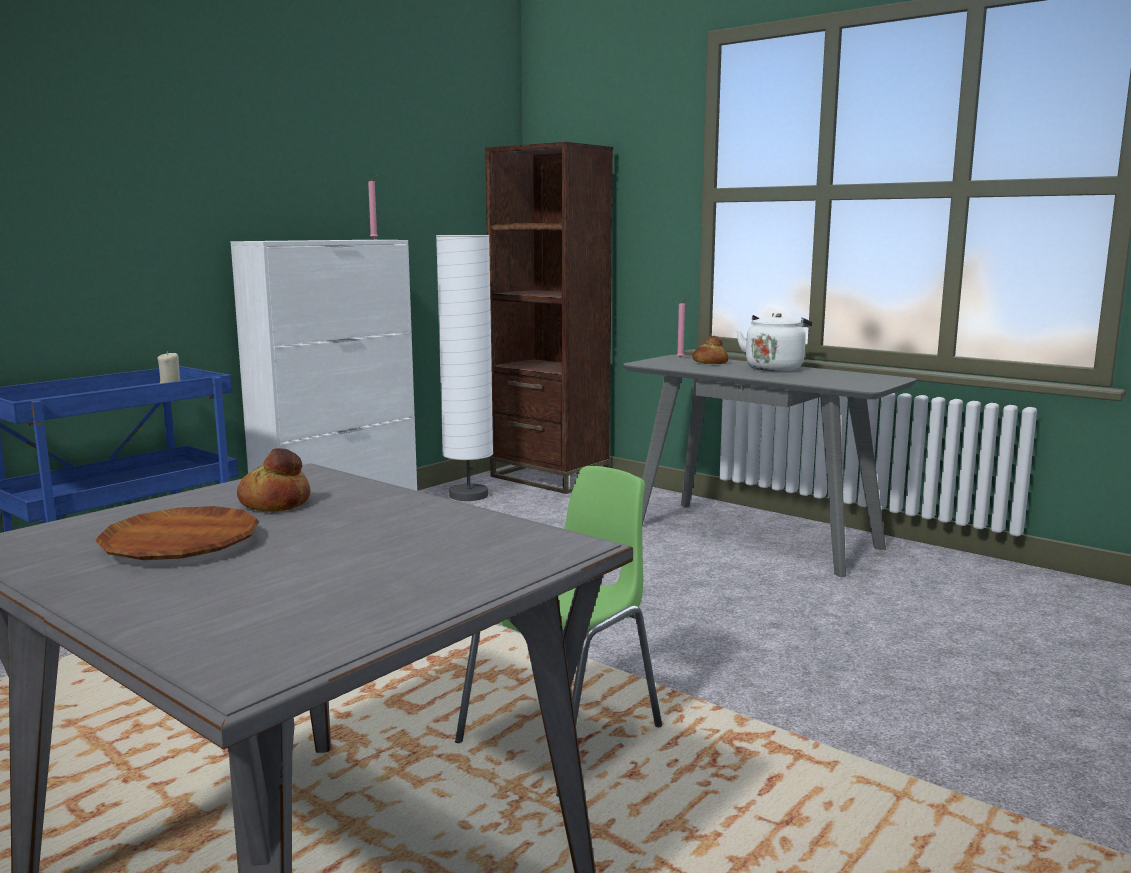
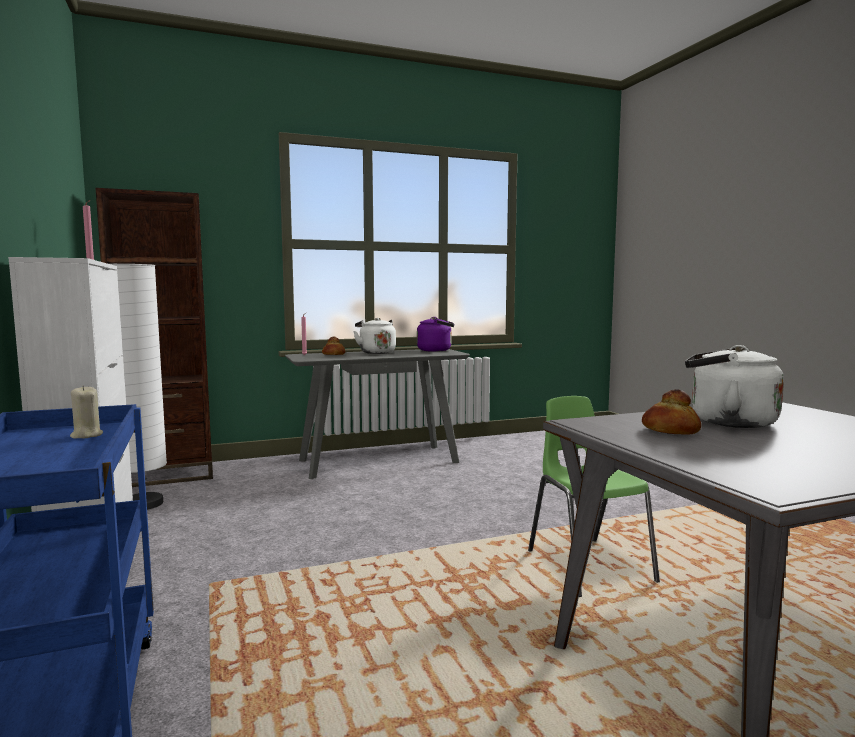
camera: 60 degrees left, 5 degrees down
(181, 544) = (775, 451): brown plate -> none
(363, 522) = (727, 422): none -> white kettle
(873, 378) = (436, 350): none -> purple kettle

